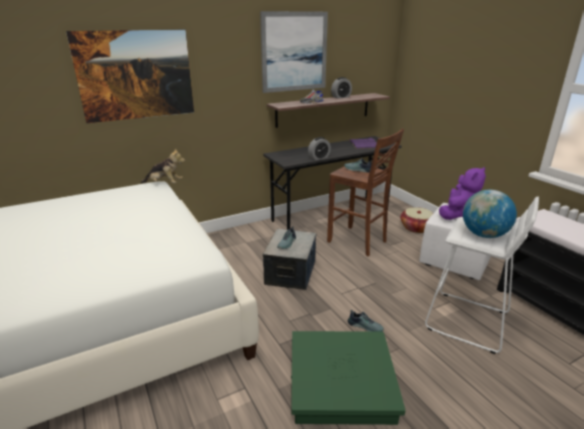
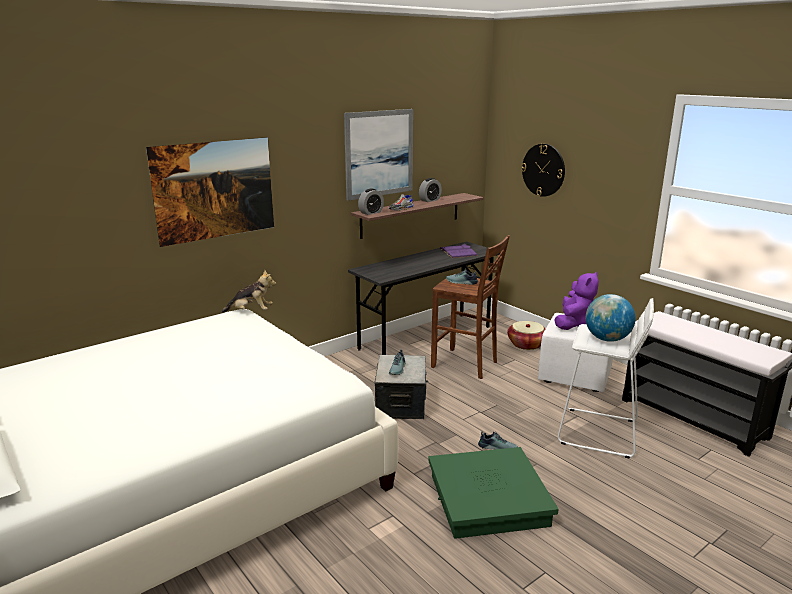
camera: 10 degrees left, 5 degrees down
(319, 157) = (414, 270): alarm clock -> alarm clock (371, 212)
(446, 72) = (543, 170): none -> wall clock

